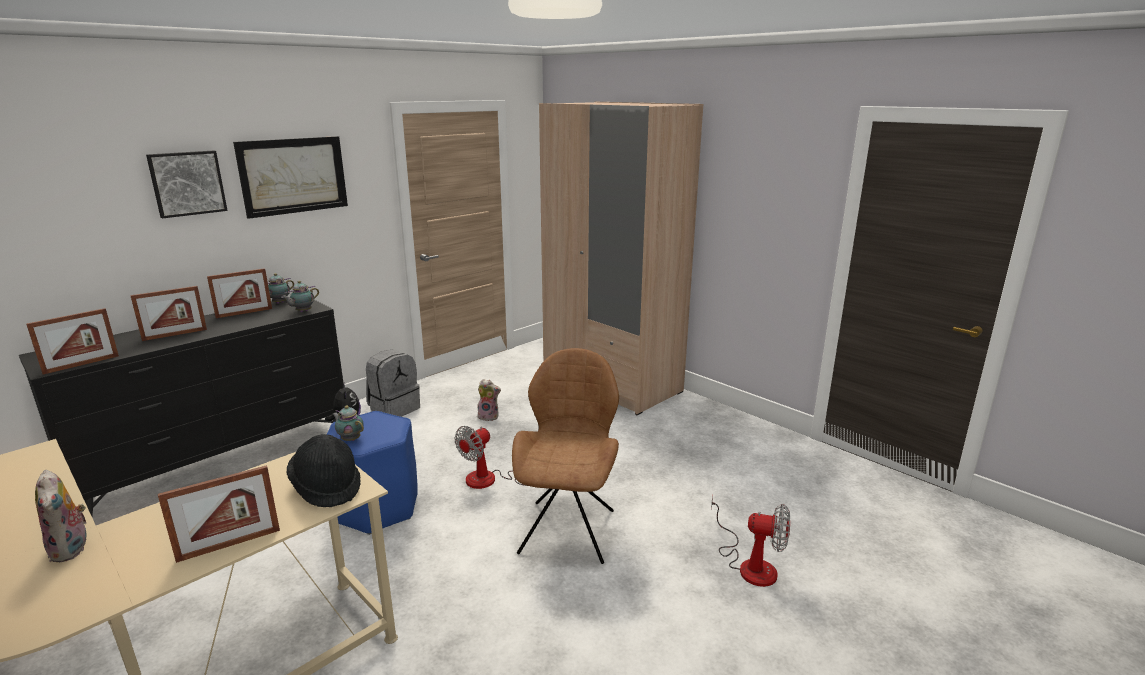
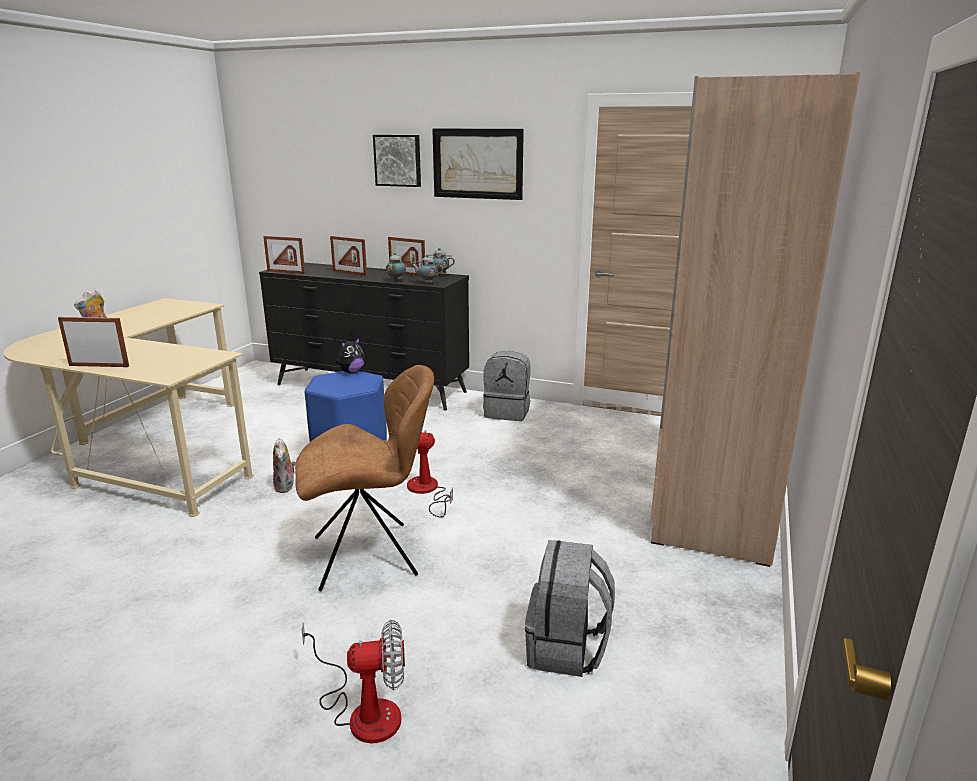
camera: 65 degrees right, 0 degrees up
(229, 545) = (99, 366): picture frame -> picture frame turned 150 degrees clockwise
(327, 487) = (171, 369): black hat -> none
(350, 439) = (324, 380): teapot -> teapot (396, 280)
(489, 416) = (542, 456): plush toy -> plush toy (286, 487)
(723, 473) = (567, 649): none -> grey backpack
(749, 564) = (363, 710): fan -> fan turned 90 degrees counterclockwise

